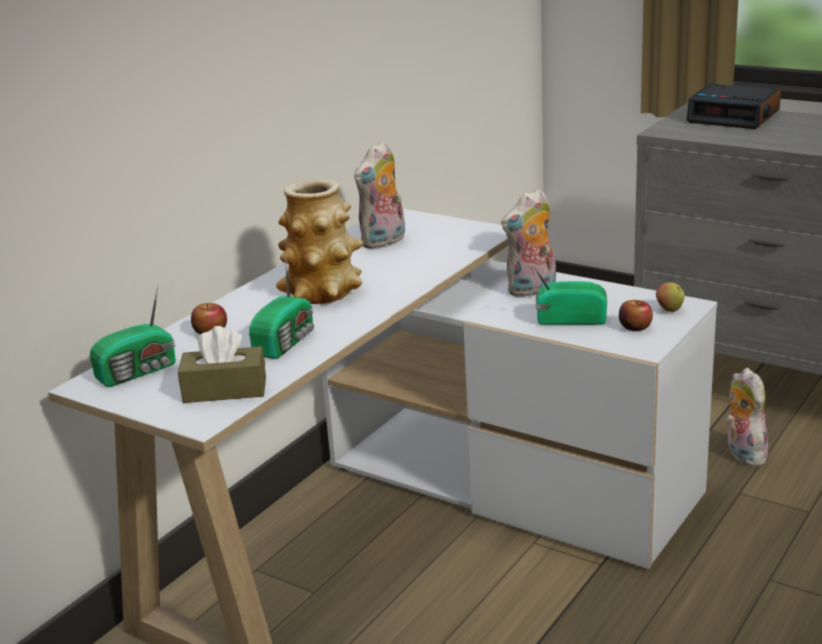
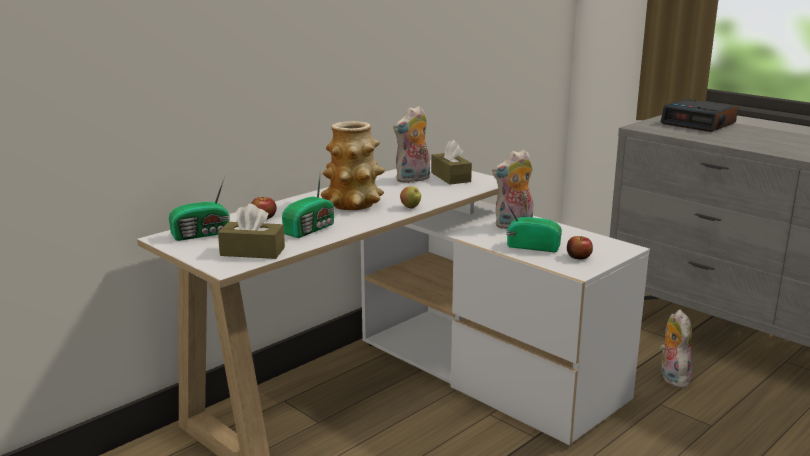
camera: 10 degrees right, 5 degrees down
(432, 232) = (450, 177): none -> brown tissue box
(669, 310) = (610, 249): apple -> apple (410, 207)

